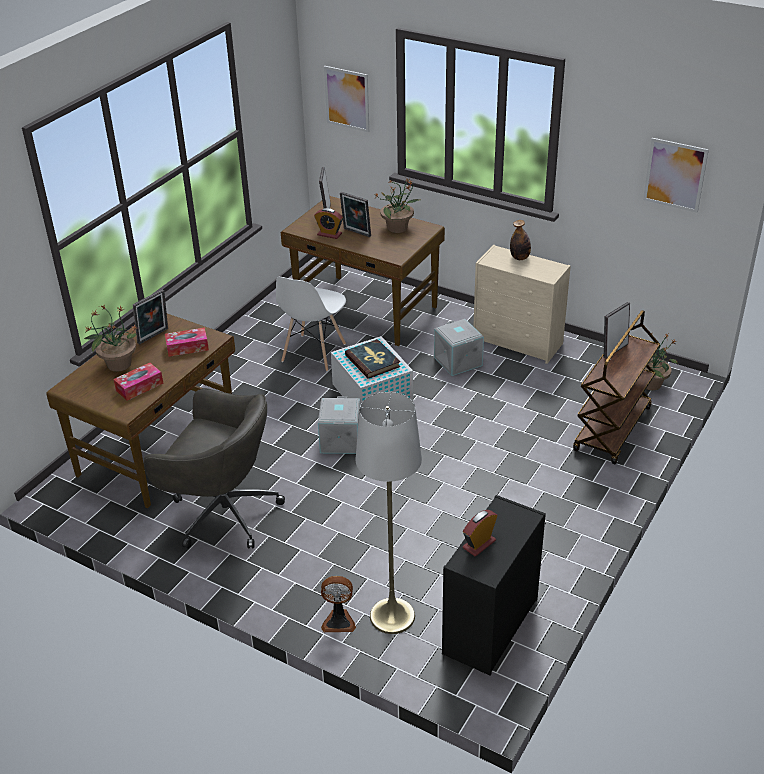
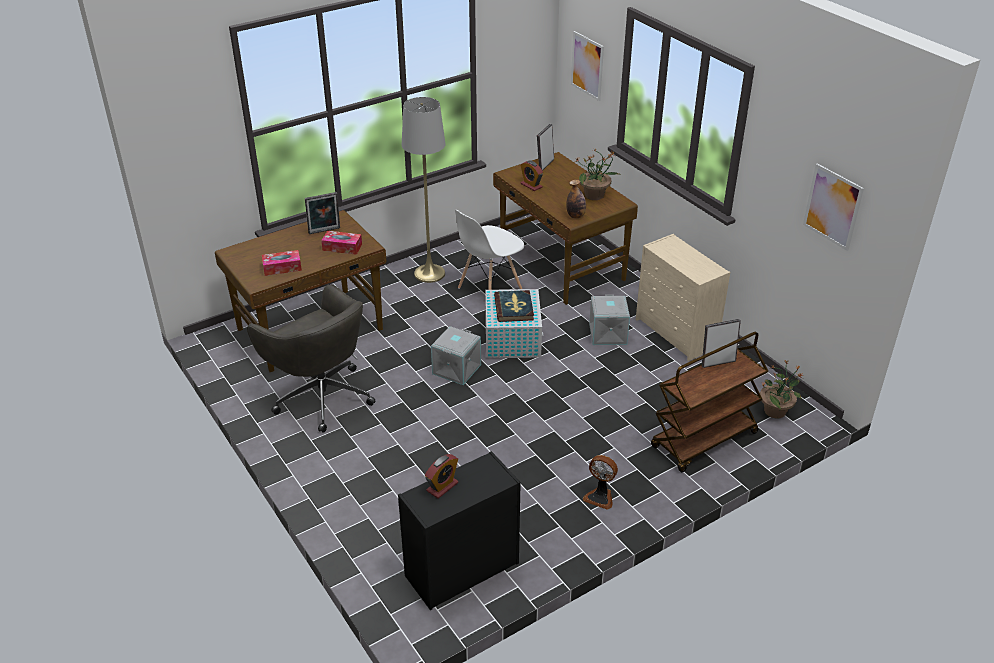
camera: 25 degrees right, 0 degrees up
(118, 364) = (281, 245): potted plant -> none
(339, 621) = (344, 516): fan -> fan (600, 497)
(356, 233) = (554, 190): picture frame -> none
(392, 616) = (389, 528): grey floor lamp -> grey floor lamp (429, 273)
(479, 544) = (442, 487): alarm clock -> alarm clock turned 150 degrees clockwise
(520, 258) = (687, 252): bottle -> bottle (576, 216)

